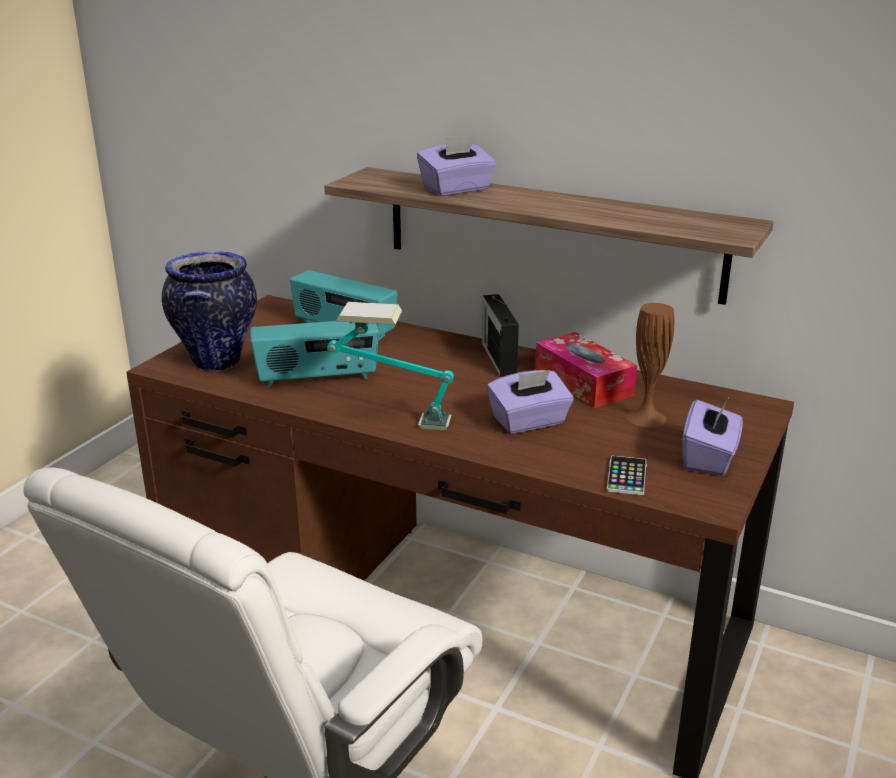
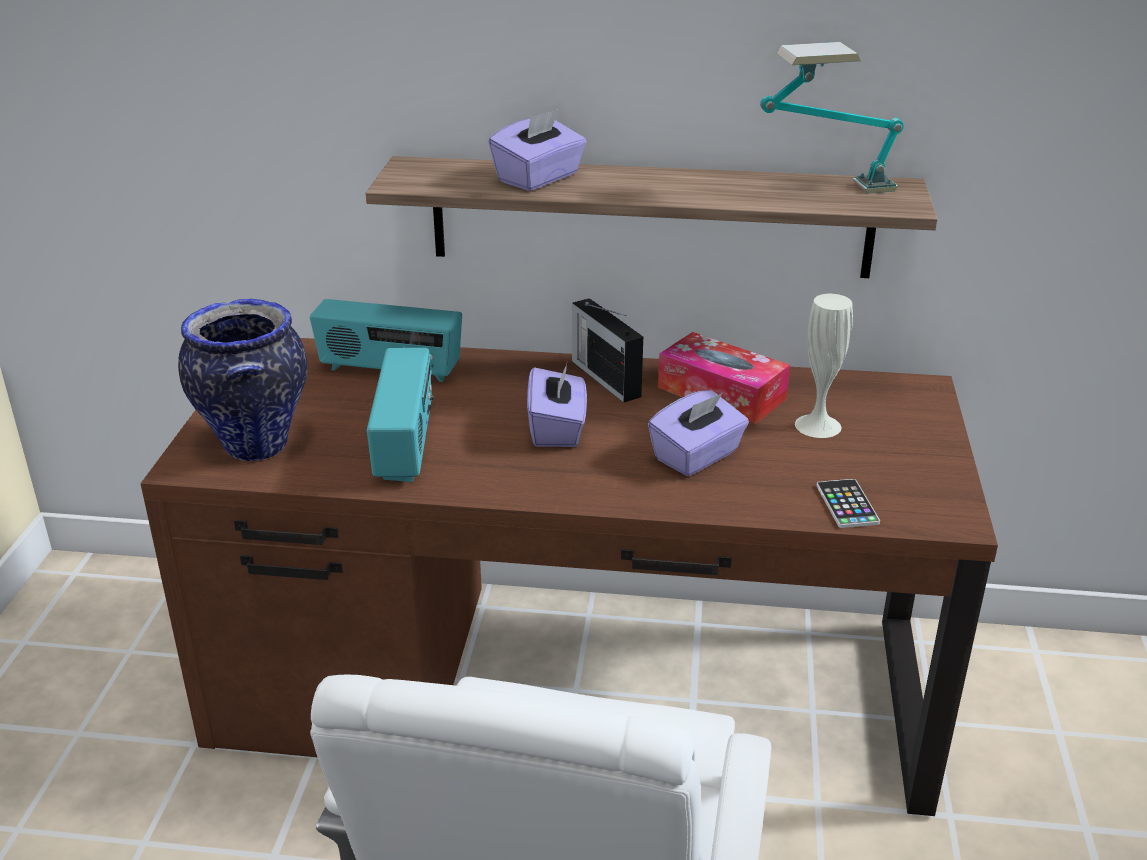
camera: 20 degrees left, 5 degrees up
(317, 379) = (406, 446): radio -> radio turned 60 degrees counterclockwise
(391, 420) = (538, 486): table lamp -> table lamp (825, 190)
(646, 417) = (818, 425): brown vase -> white vase
(709, 458) = (914, 463): purple tissue box -> purple tissue box (557, 429)

